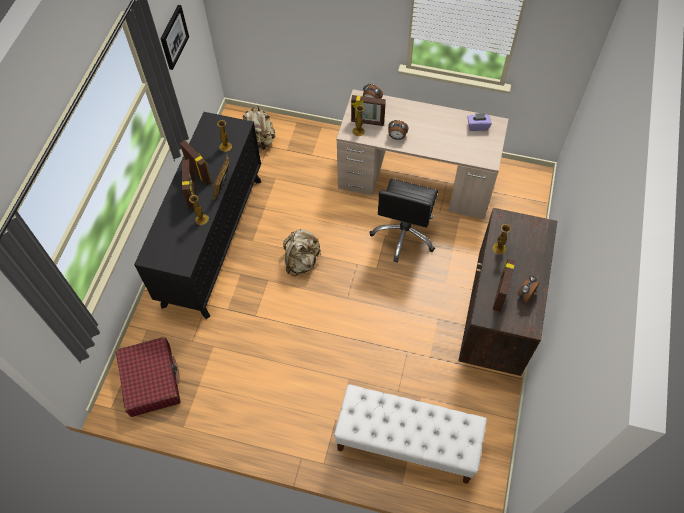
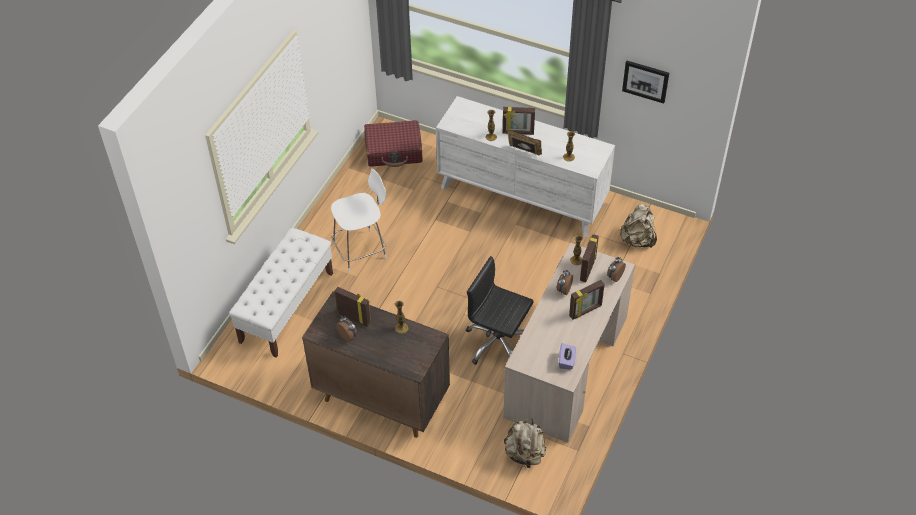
camera: 100 degrees right, 10 degrees down
(199, 173) = (541, 138): picture frame -> picture frame (585, 311)
(213, 239) = (522, 196): black dresser -> white dresser
(302, 261) = (484, 258): beige backpack -> beige backpack (525, 454)
(310, 382) = (361, 250): none -> white chair

